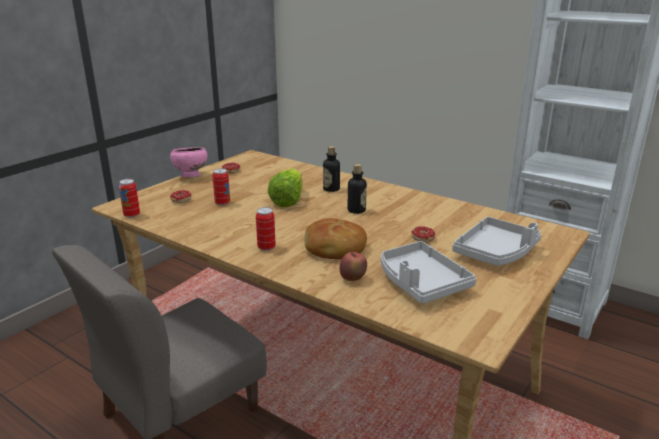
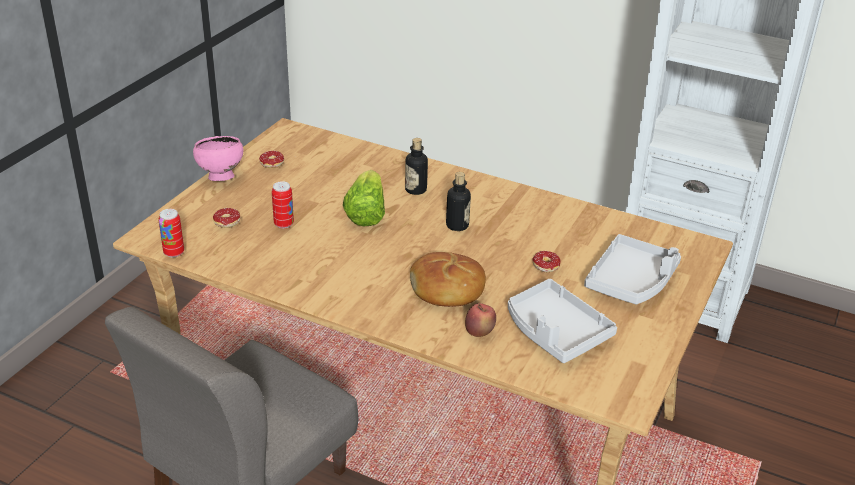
camera: 10 degrees left, 10 degrees up
(266, 247) = (366, 294): can -> none

